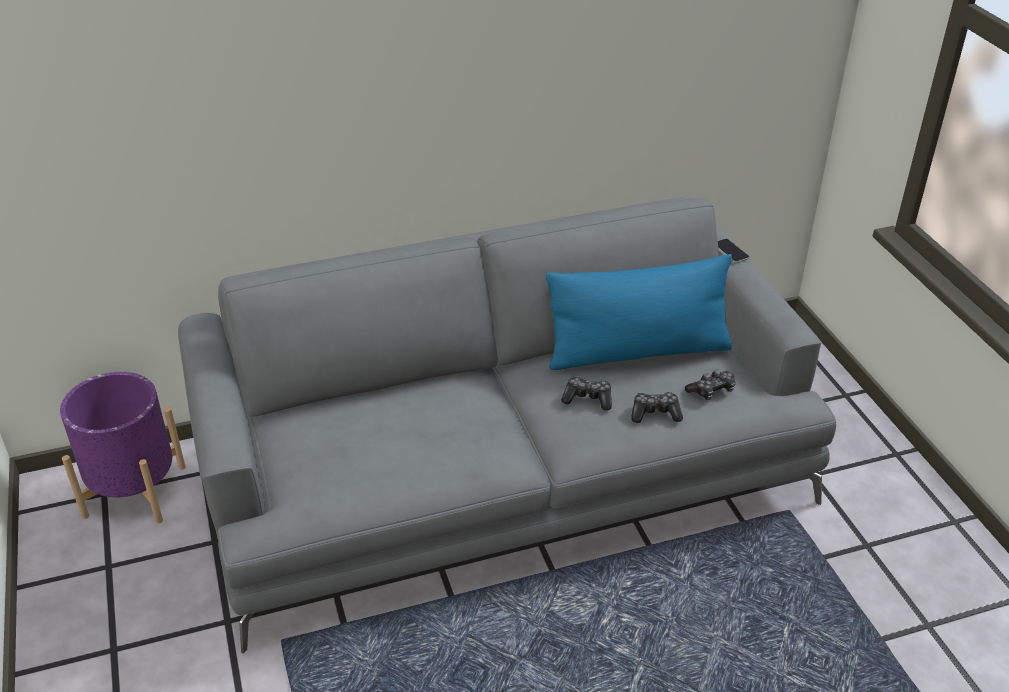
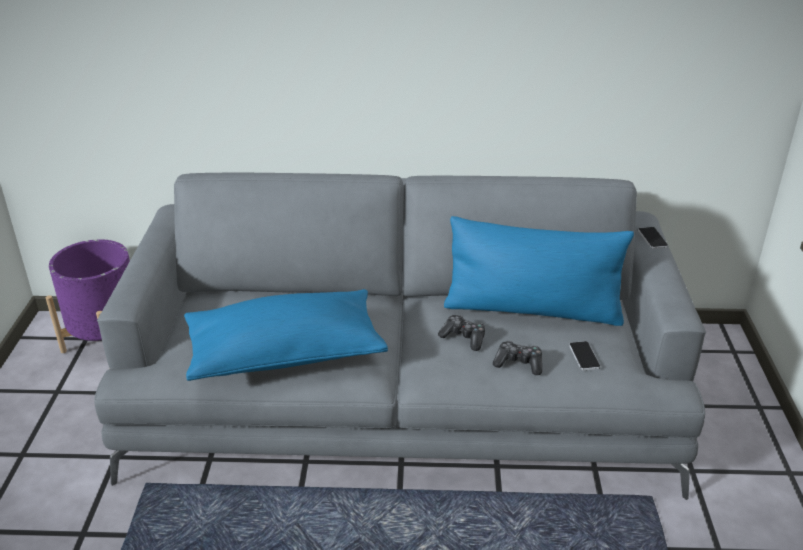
camera: 20 degrees right, 5 degrees down
(416, 462) = (285, 354): none -> blue pillow
(711, 390) = (584, 356): game controller -> phone

